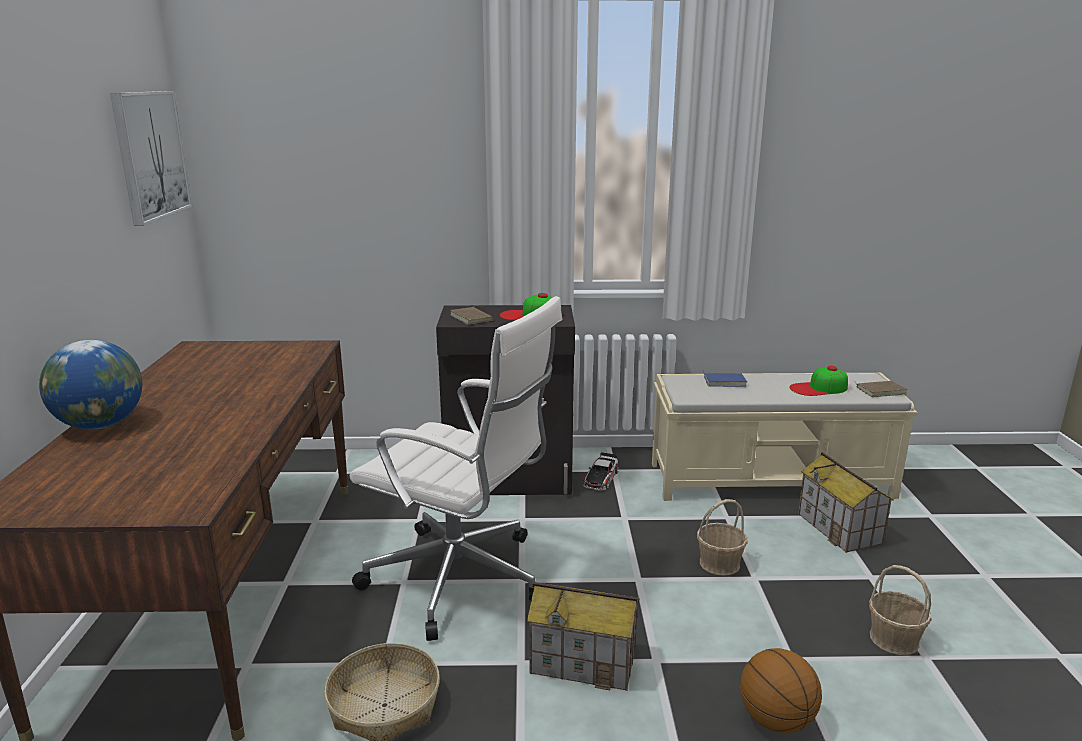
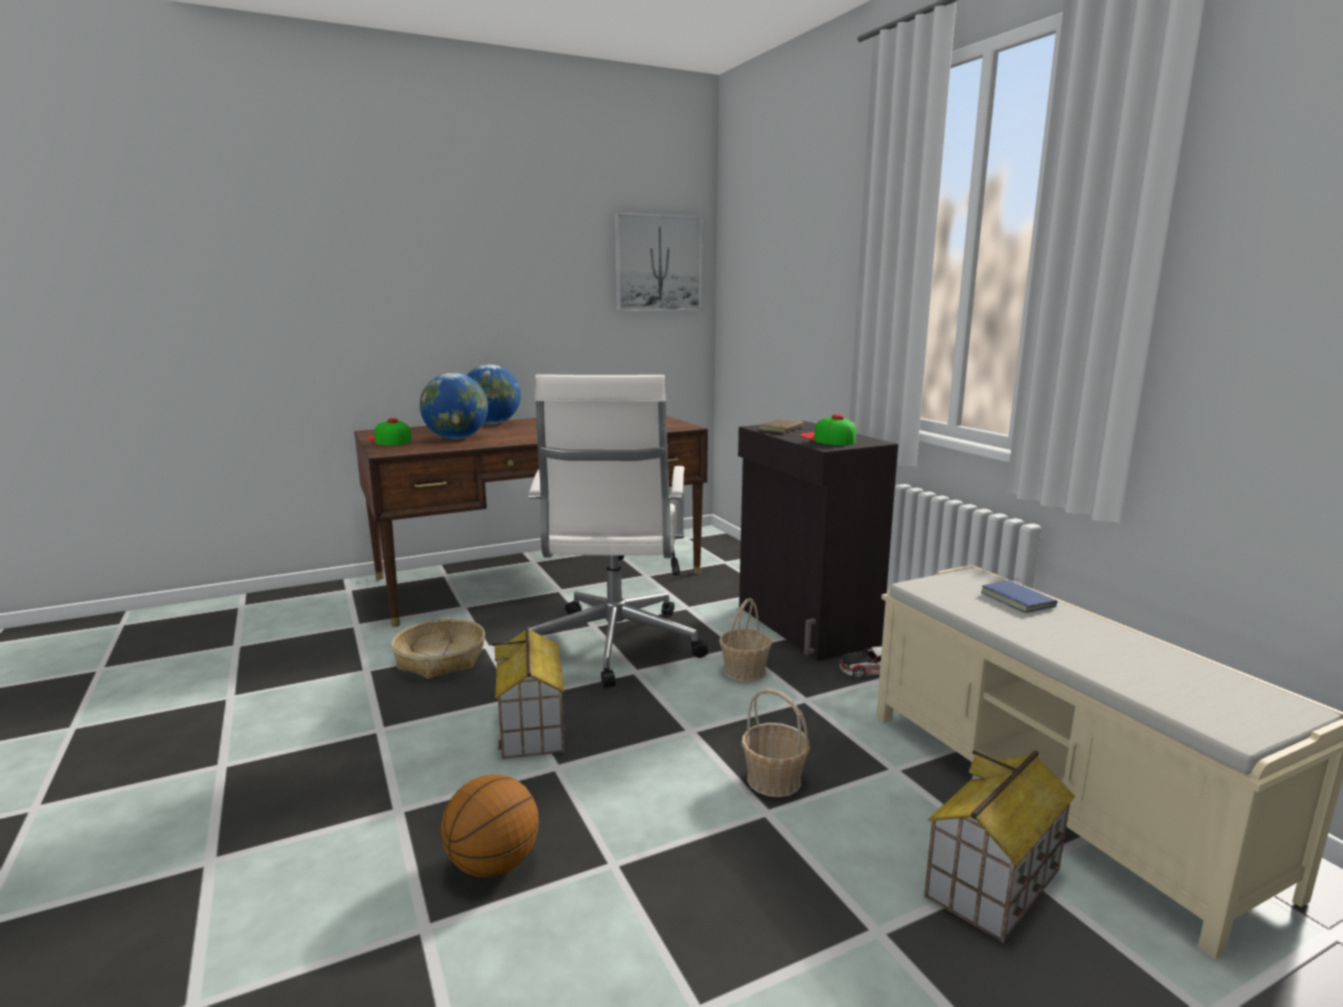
camera: 65 degrees right, 5 degrees down
(170, 457) = (456, 438): none -> globe
(818, 388) = (1130, 663): cap -> cap (389, 440)
(880, 390) = (1239, 719): brown book -> none
(894, 639) = (721, 968): basket -> basket (745, 671)

